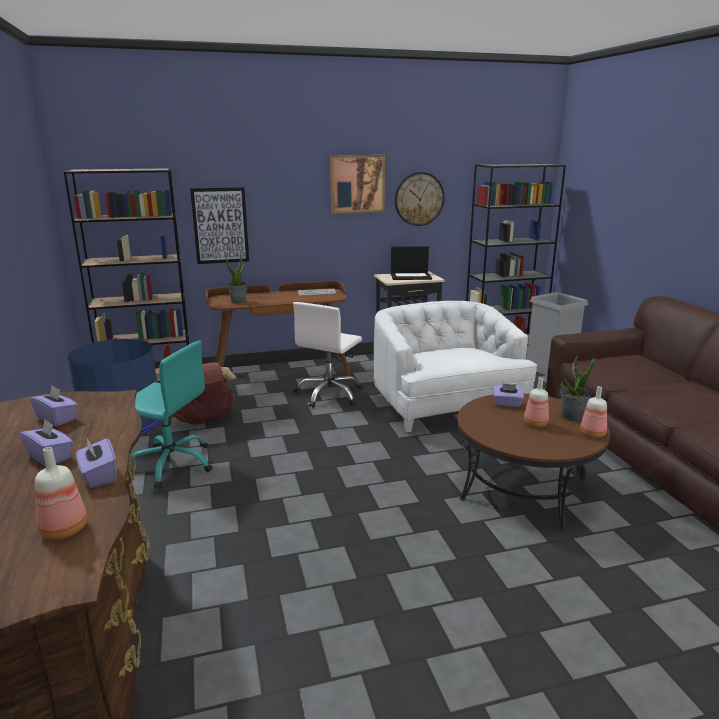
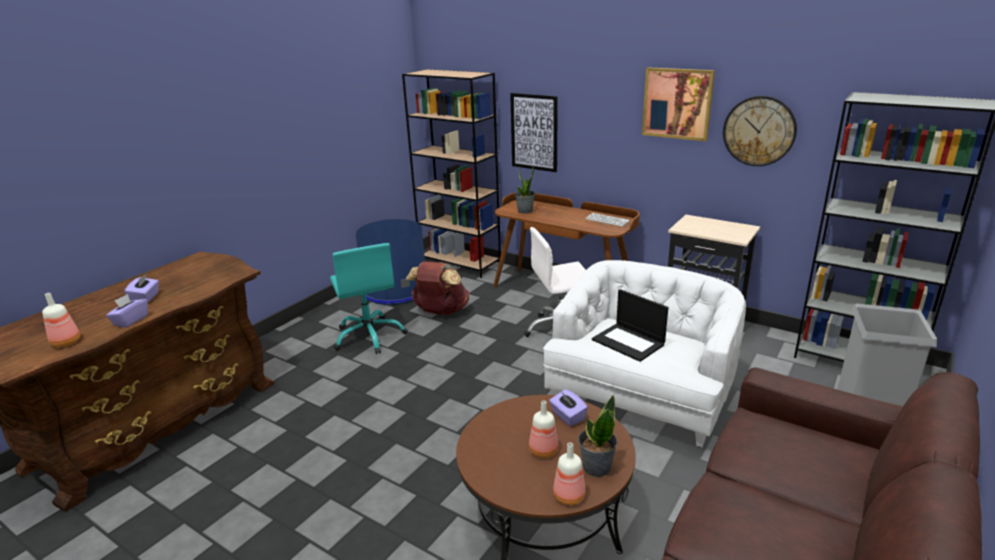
camera: 50 degrees right, 5 degrees up
(57, 419) = (196, 275): purple tissue box -> none
(411, 276) = (718, 228): laptop -> laptop (629, 342)

